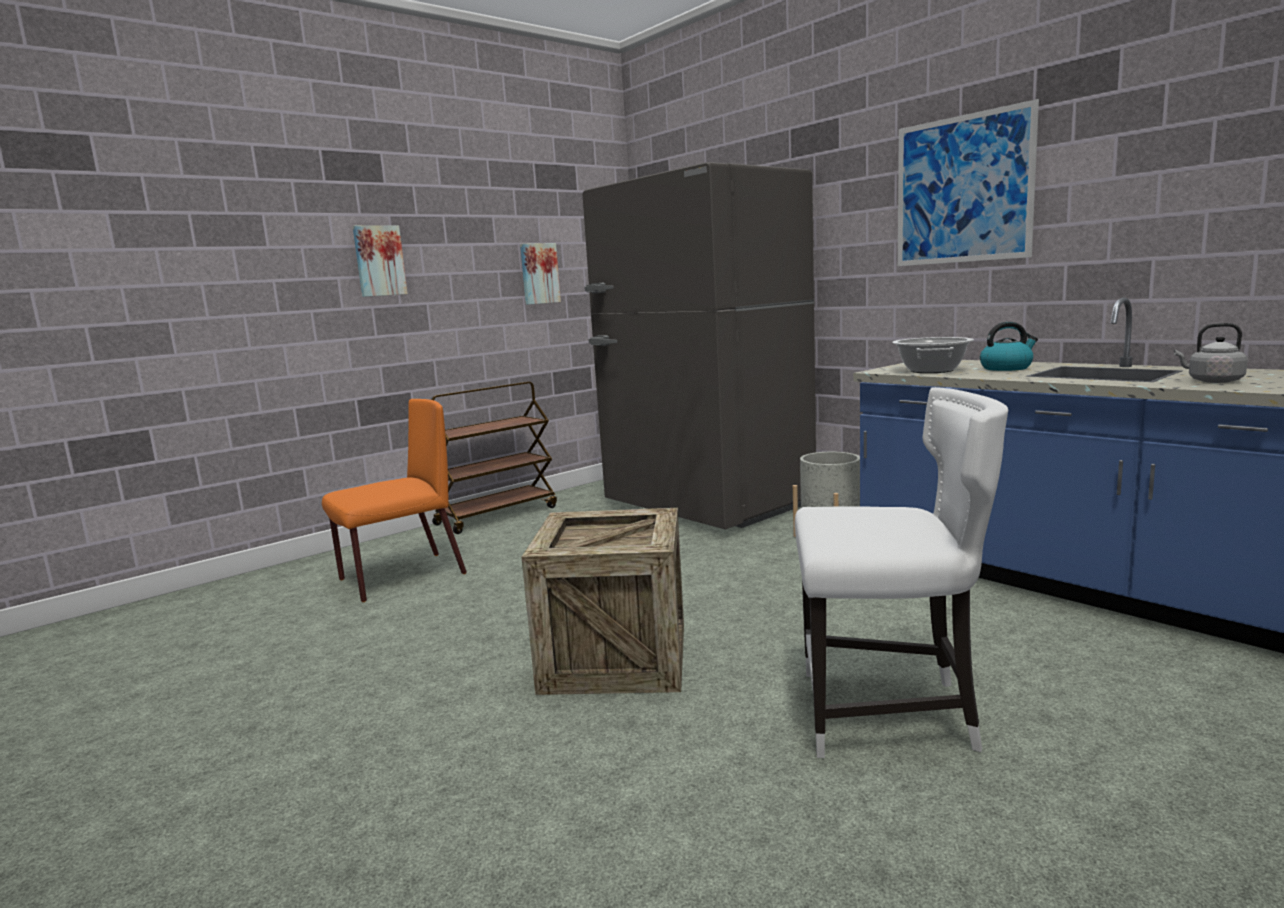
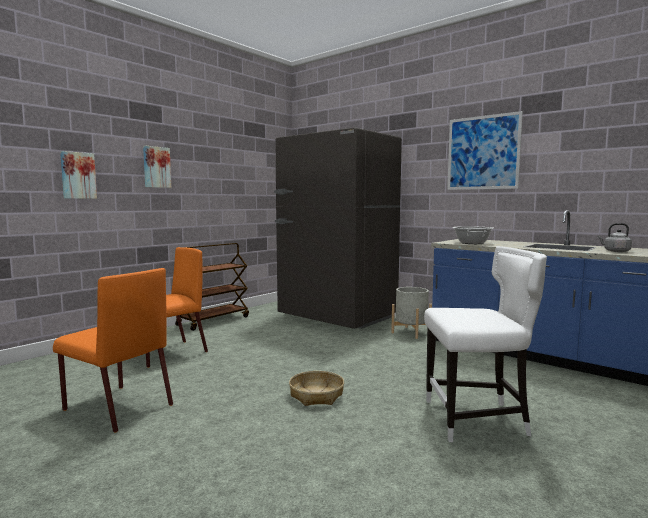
camera: 10 degrees left, 5 degrees down
(291, 672) = (117, 407): none -> orange chair
(539, 273) = (243, 182): picture -> picture (78, 175)
(615, 658) = (316, 395): crate -> basket
(1006, 368) = (509, 243): kettle -> none

